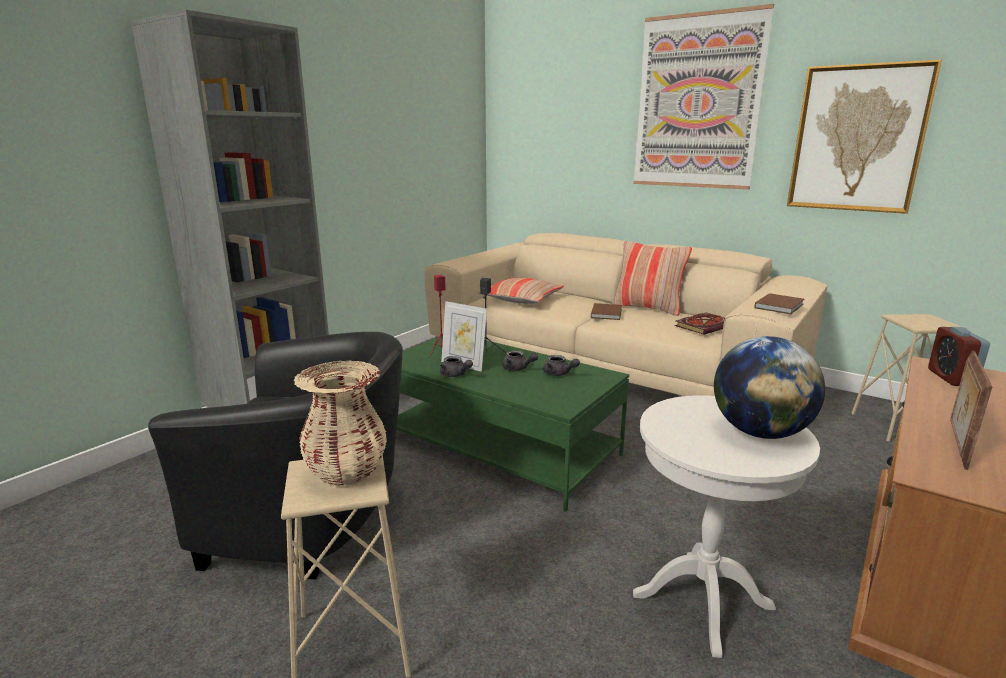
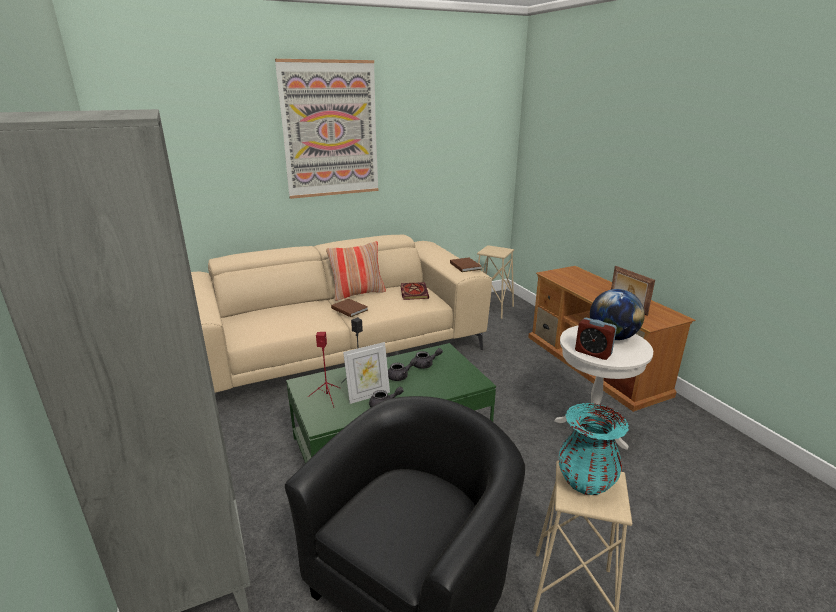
camera: 60 degrees left, 5 degrees up
(346, 472) = (585, 482): beige vase -> turquoise vase
(522, 299) = (269, 325): pillow -> none
(858, 139) = (433, 151): picture -> none
(951, 378) = (566, 278): alarm clock -> alarm clock (593, 353)

